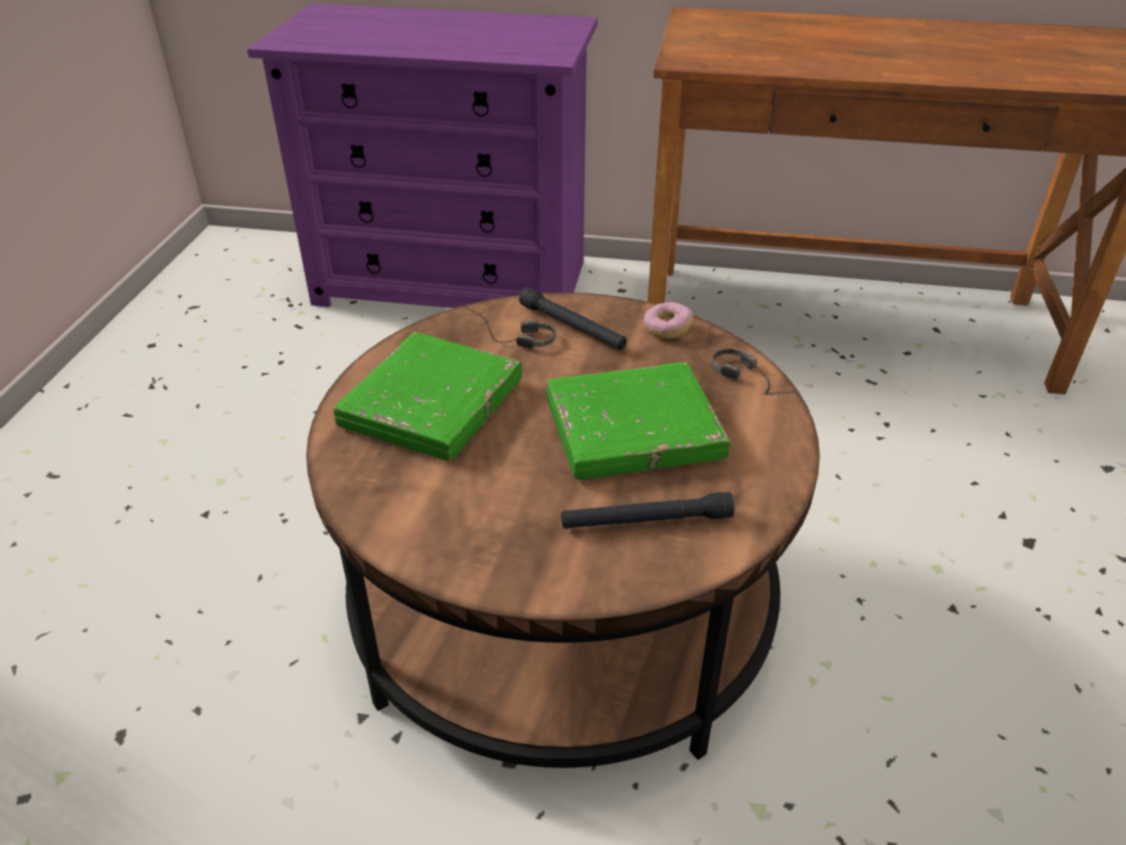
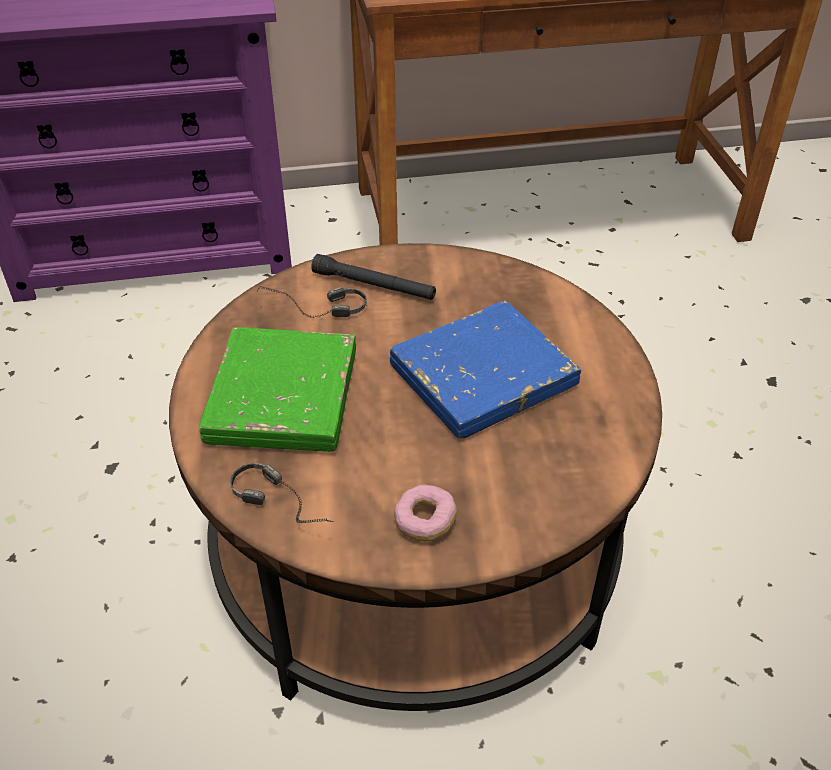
camera: 20 degrees left, 5 degrees up
(633, 429) = (482, 376): green book -> blue book
(646, 521) = (539, 462): black flashlight -> none
(667, 330) = (462, 269): donut -> donut (425, 521)
(758, 384) = (567, 305): headphones -> headphones (288, 503)

